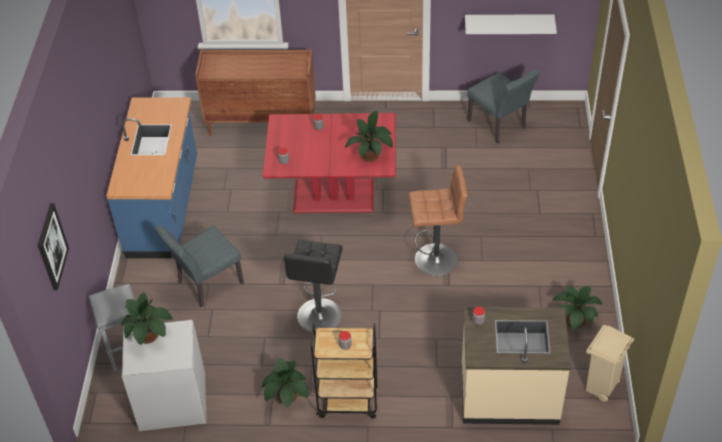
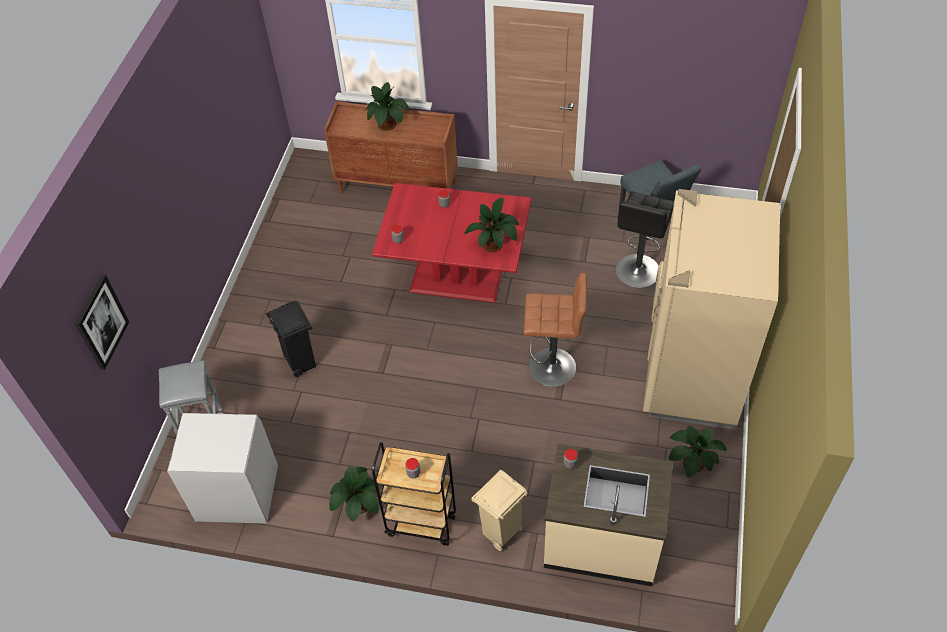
camera: 10 degrees right, 5 degrees up
(148, 336) = (206, 428): potted plant -> potted plant (388, 125)
(164, 207) = (277, 268): blue counter -> none
(206, 285) = (301, 362): grey chair -> black trash can
(318, 316) = (412, 415): black stool -> black stool (637, 271)
(508, 23) = (675, 108): white shelf -> none
(559, 250) = (691, 375): none -> beige fridge
(601, 388) = (707, 549): beige trash can -> beige trash can (501, 533)

